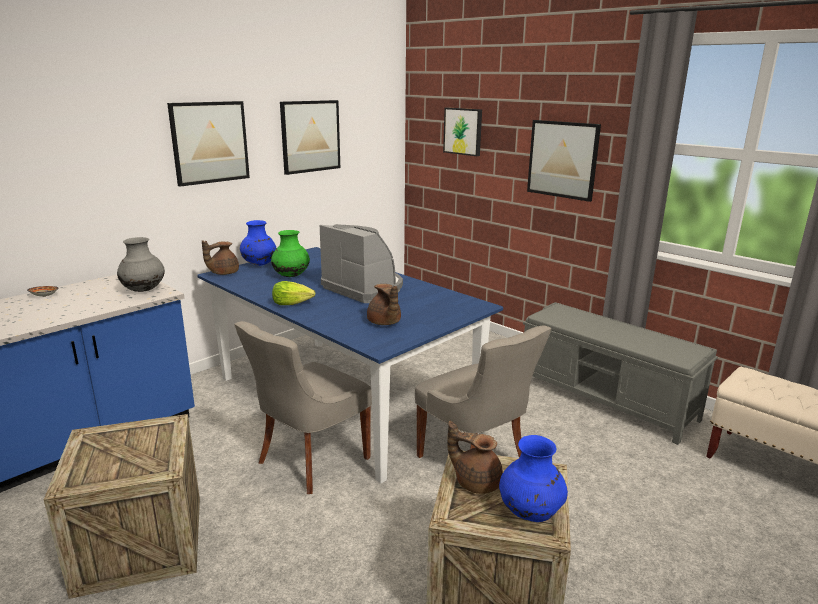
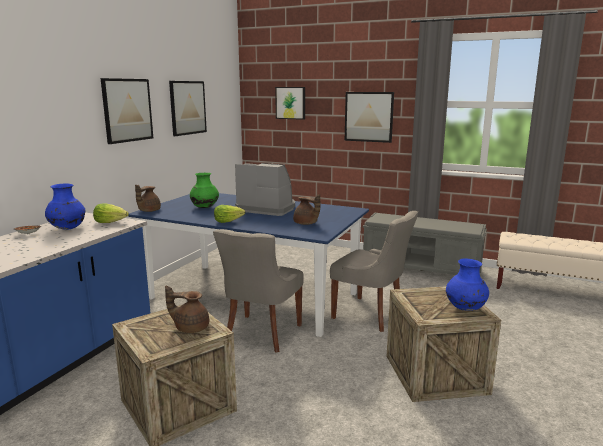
camera: 20 degrees left, 5 degrees down
(144, 290) = (111, 222): grey vase -> lettuce
(259, 264) = (170, 204): blue vase -> blue vase (67, 228)
(476, 481) = (421, 301): brown teapot -> brown teapot (190, 327)

